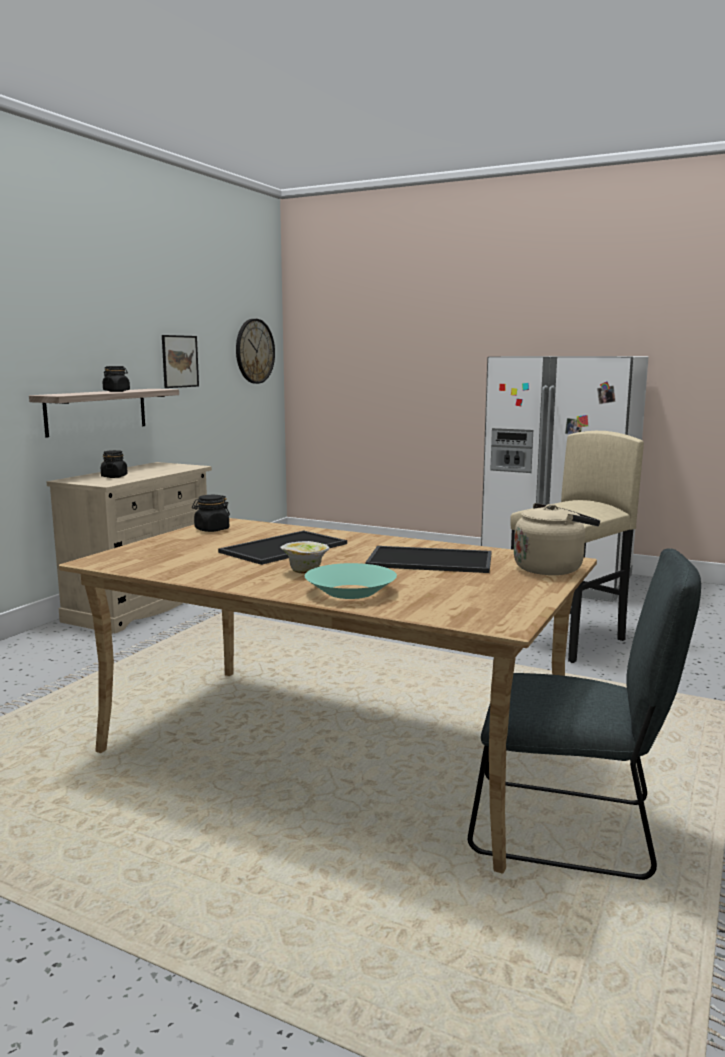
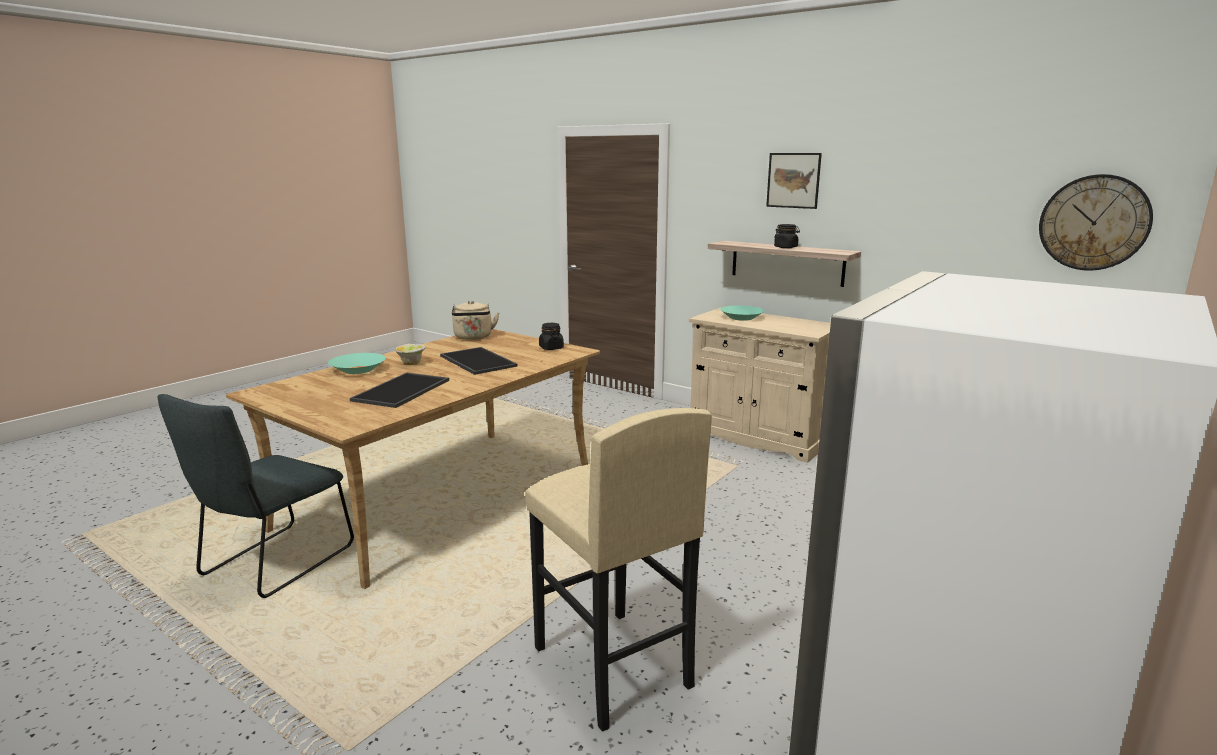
camera: 100 degrees right, 5 degrees up
(114, 476) = (741, 318): black jar -> turquoise bowl
(180, 361) = (914, 226): picture -> picture (793, 180)
(551, 568) = (334, 419): beige kettle -> beige kettle (473, 337)

